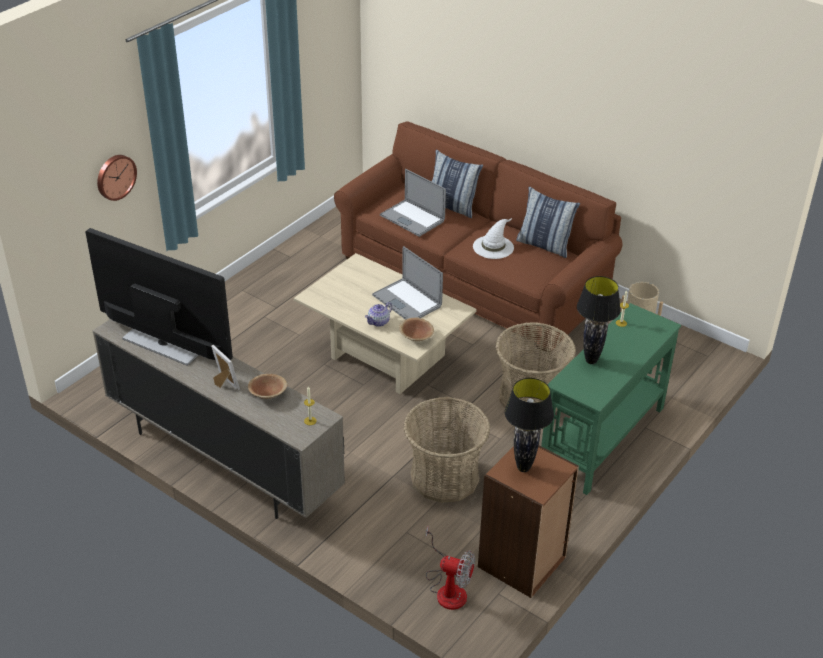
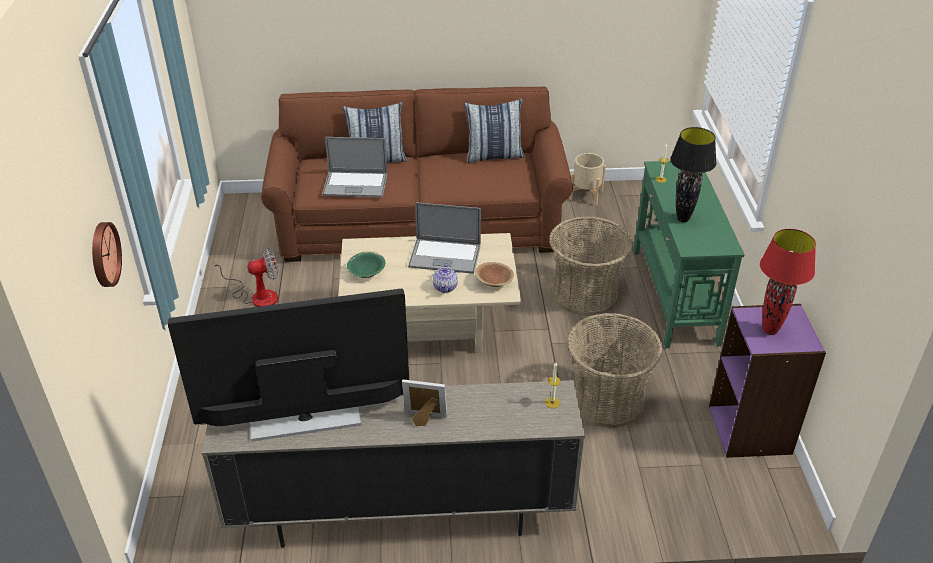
camera: 40 degrees left, 0 degrees up
(268, 393) = (479, 402): brown bowl -> none
(341, 284) = (366, 272): none -> green bowl
(447, 588) = (730, 492): fan -> fan (257, 296)
(493, 246) = (456, 176): white hat -> none
(522, 562) = (750, 430): brown bookcase -> purple bookcase
(523, 467) = (769, 330): black table lamp -> red table lamp

